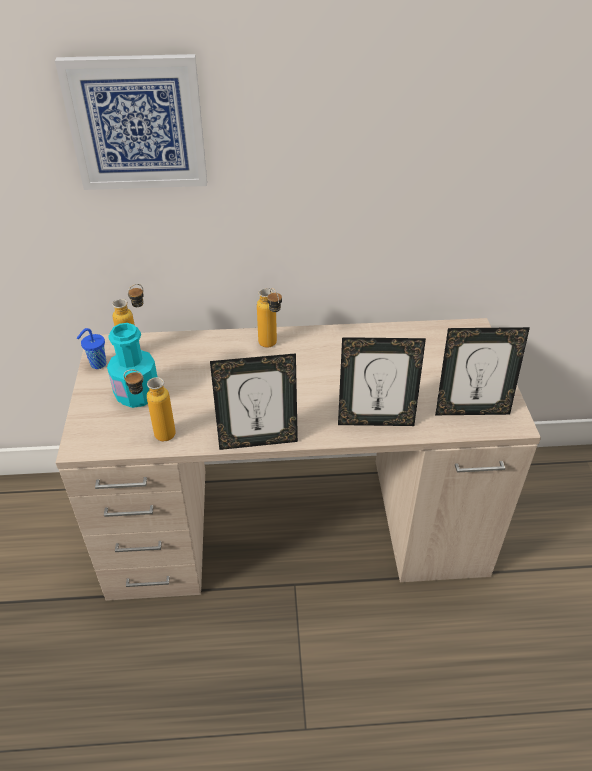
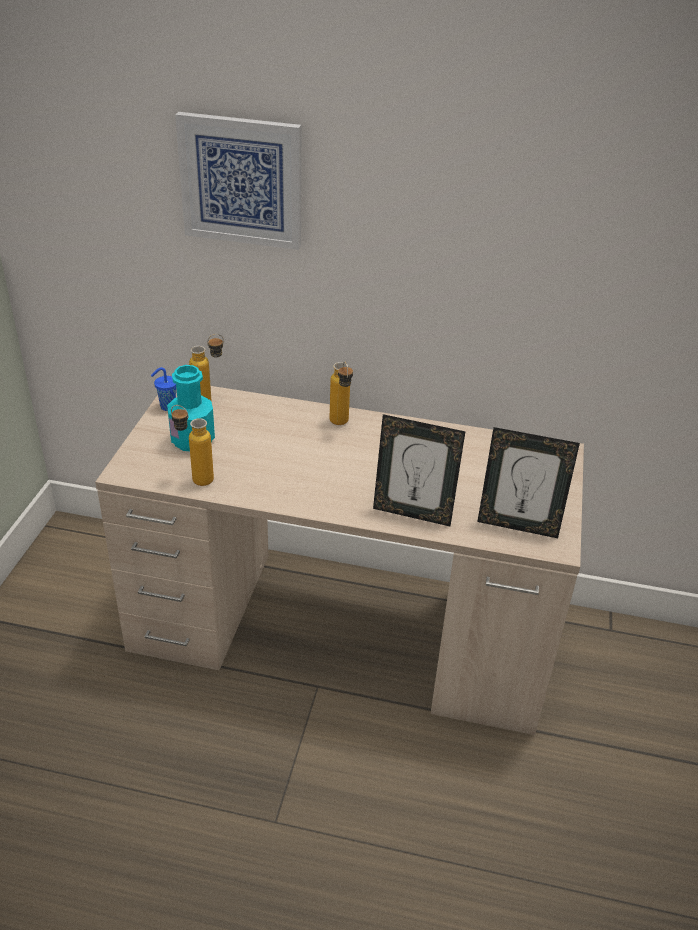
camera: 15 degrees right, 5 degrees down
(258, 441) = (288, 505): picture frame -> none

